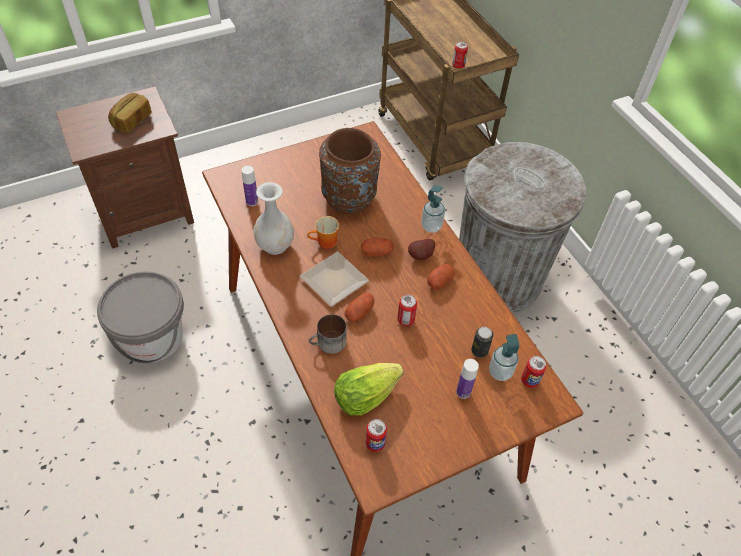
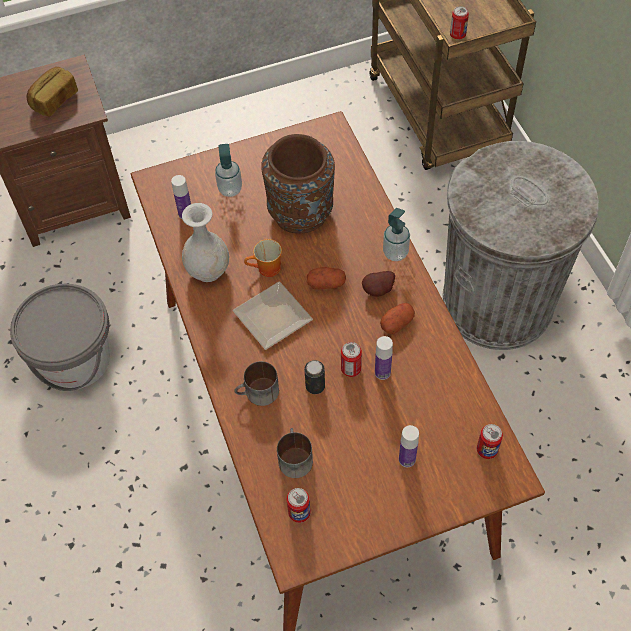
camera: 10 degrees right, 5 degrees up
(359, 312) = (298, 357): potato -> none
(364, 396) = (293, 458): lettuce -> mug
(433, 321) = (382, 372): none -> bottle
(479, 351) = (432, 411): can -> can (315, 386)
(500, 372) = (453, 438): soap dispenser -> soap dispenser (230, 189)

